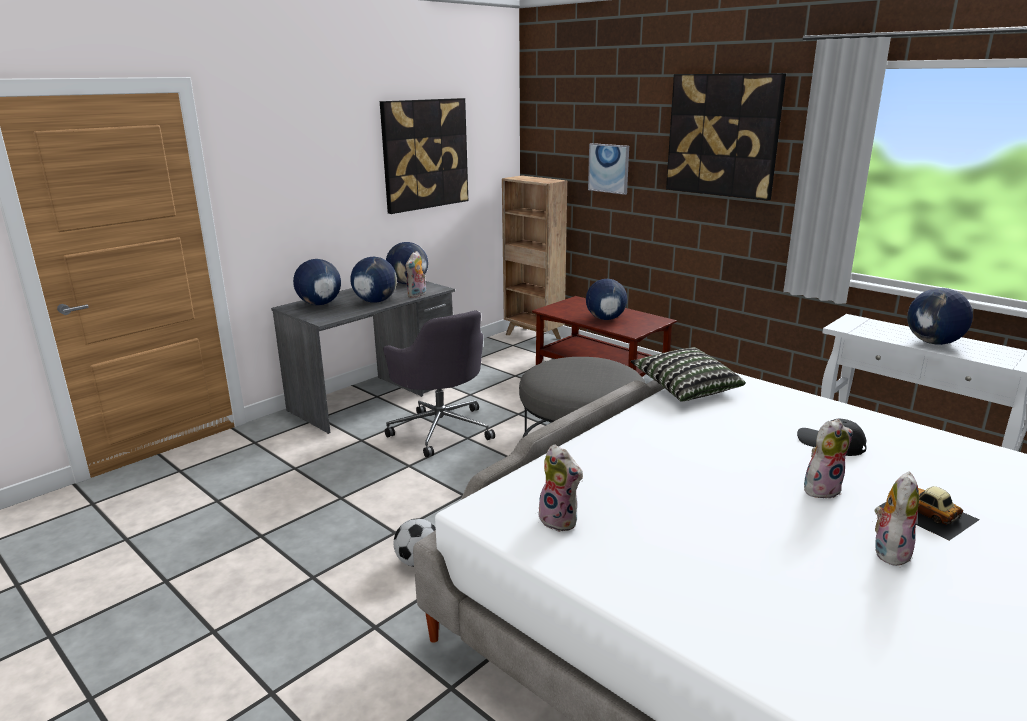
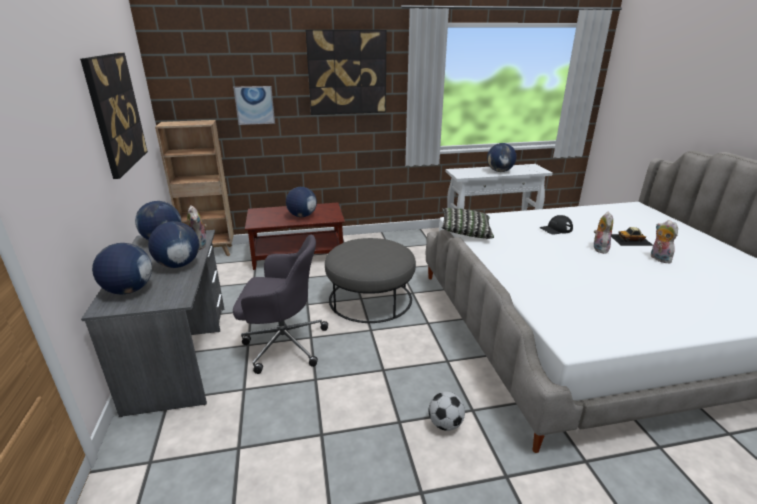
camera: 55 degrees left, 5 degrees up
(560, 520) = (597, 321): plush toy -> none

